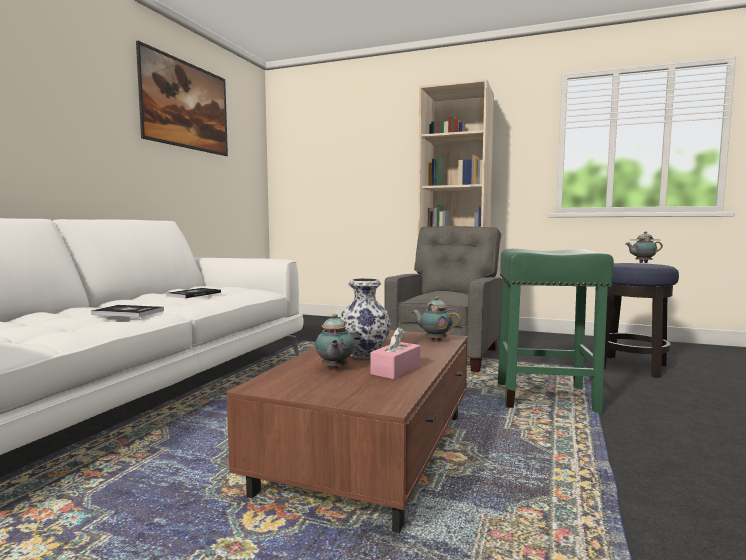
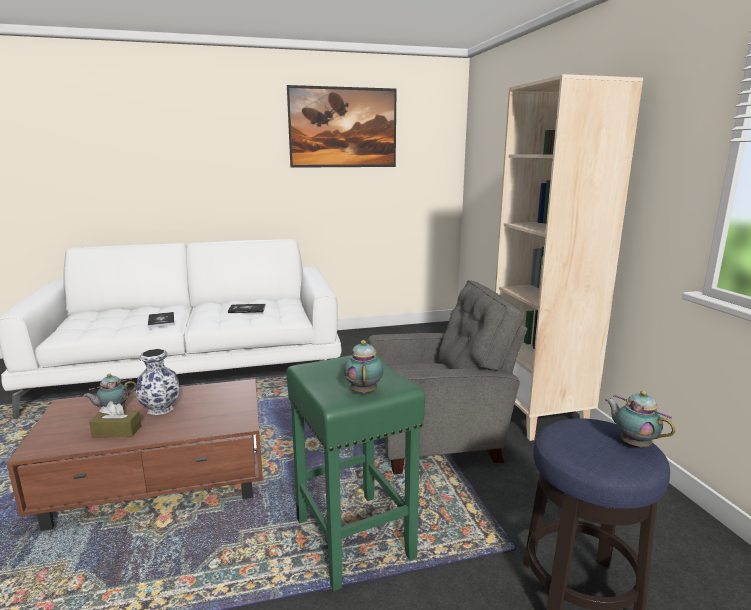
camera: 55 degrees right, 10 degrees up
(396, 370) = (117, 431): pink tissue box -> brown tissue box
(434, 340) = (227, 421): teapot -> teapot (364, 391)

